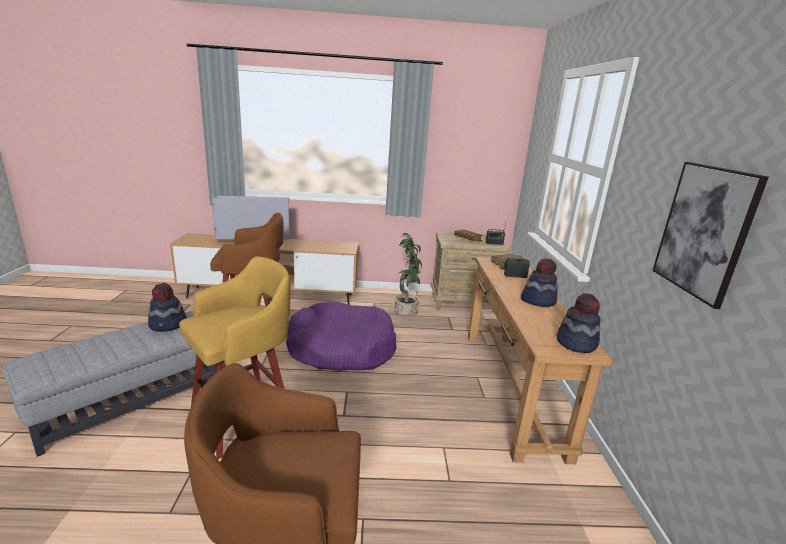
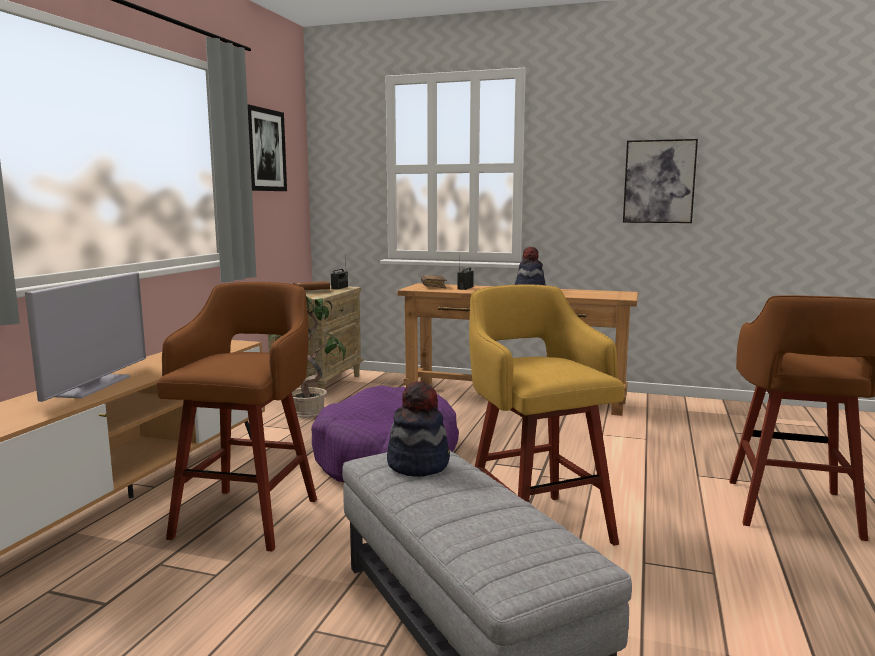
camera: 70 degrees left, 10 degrees down
(464, 133) = (264, 150): none -> picture
(576, 343) = (614, 293): hat -> none

